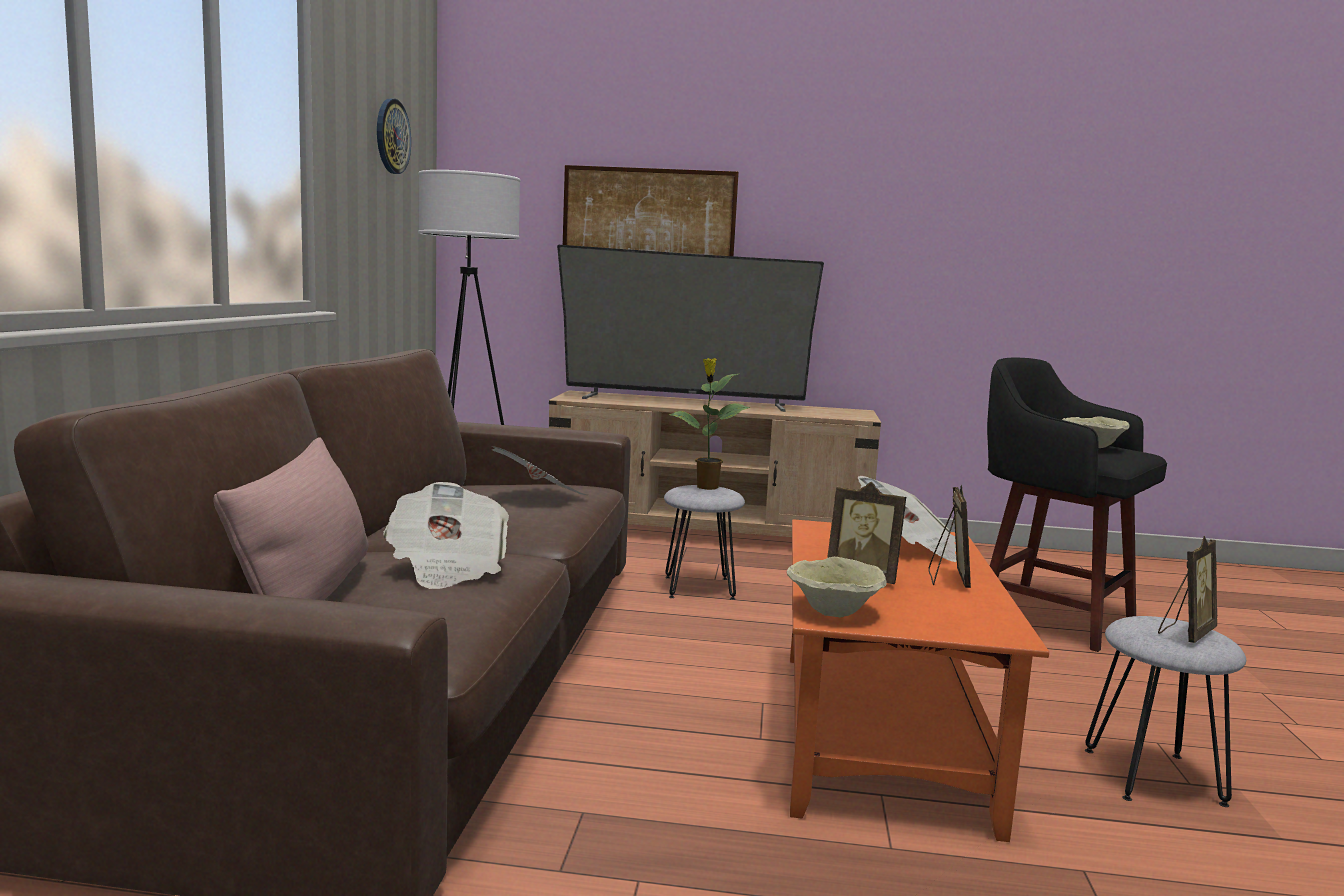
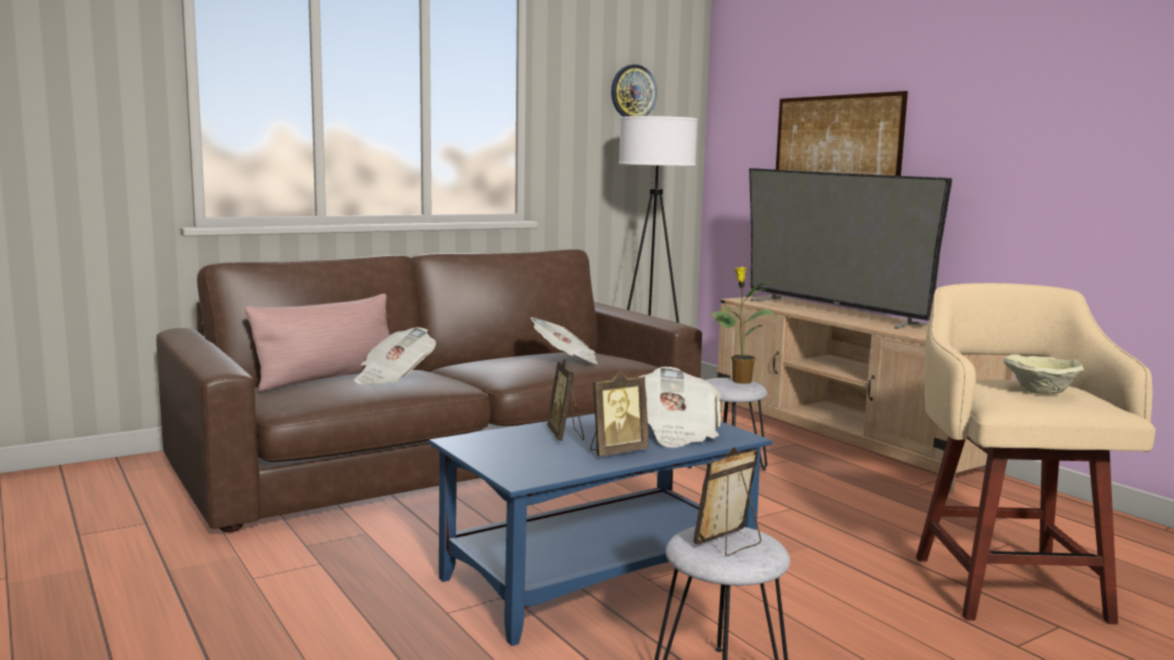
camera: 50 degrees right, 0 degrees up
(831, 611) = (476, 440): beige bowl -> none
(877, 732) = (600, 574): orange coffee table -> blue coffee table
(1049, 617) = (1006, 585): black stool -> beige stool
(1185, 633) = (730, 544): picture frame -> picture frame turned 135 degrees clockwise

